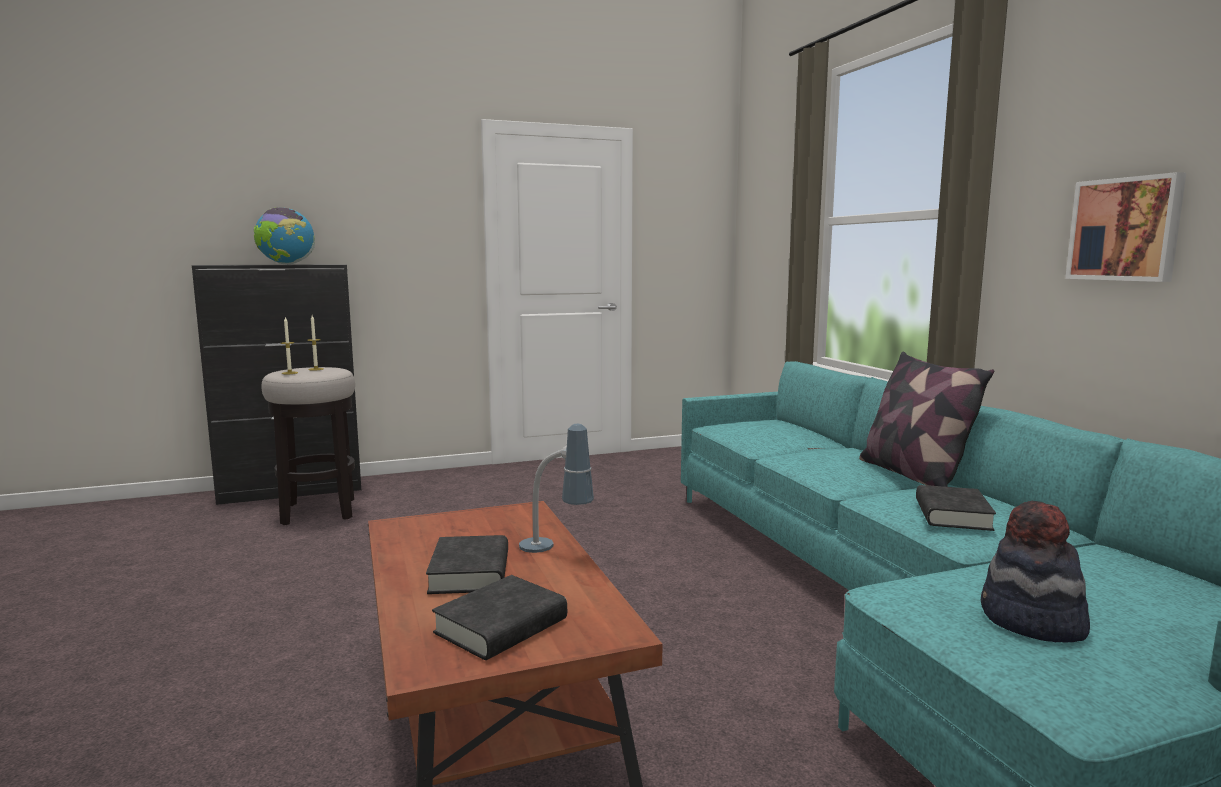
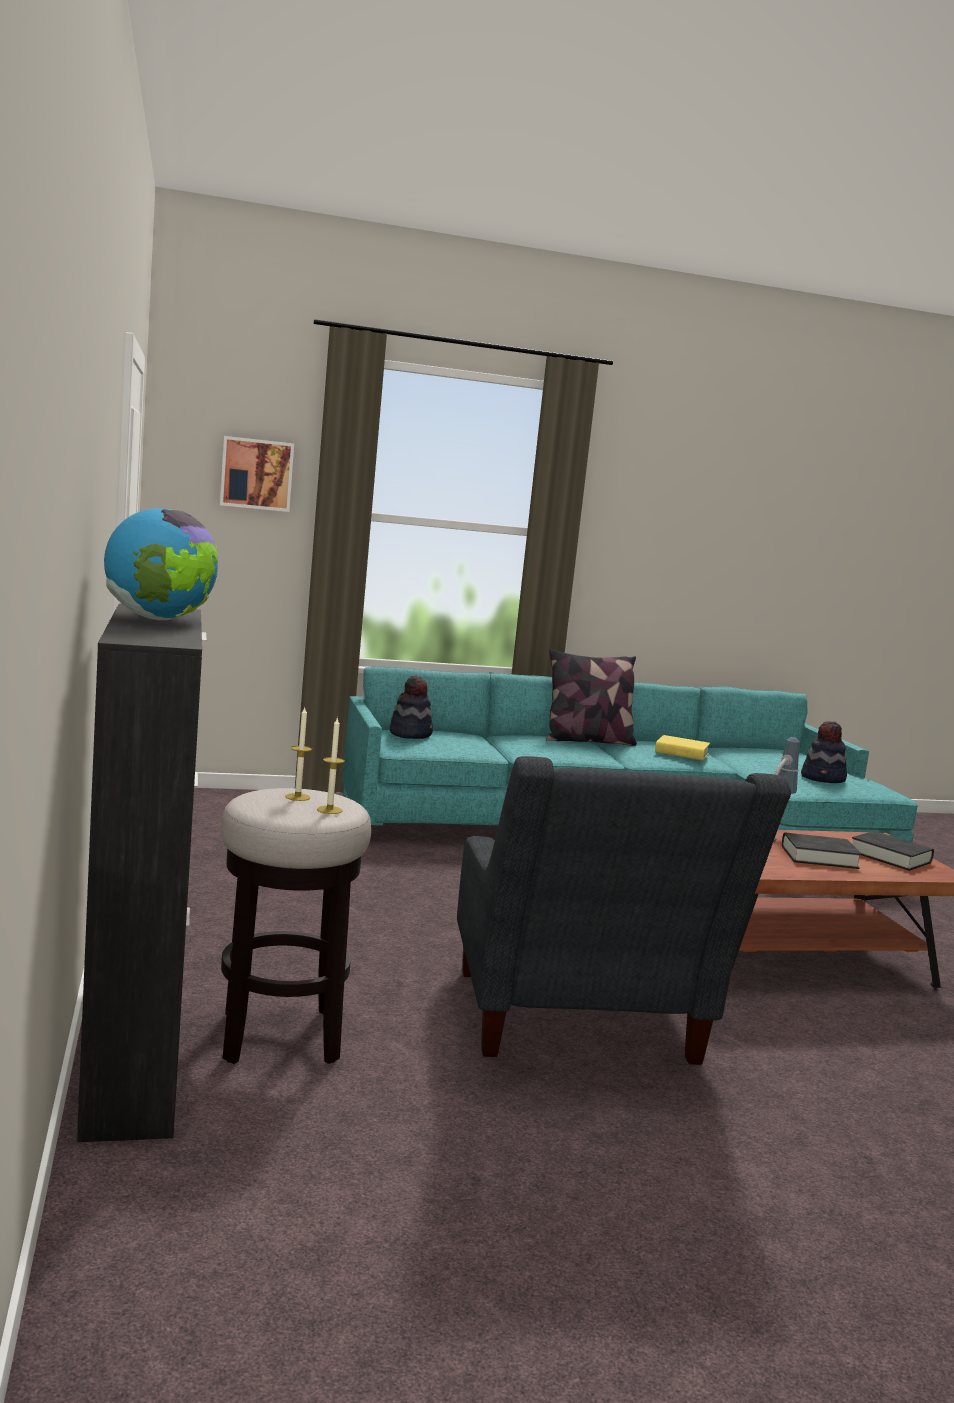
camera: 85 degrees left, 0 degrees up
(313, 589) = (580, 1030): none -> grey armchair
(763, 423) = (410, 734): none -> hat
(952, 515) = (681, 753): black book -> yellow book
(1125, 229) = (649, 561): picture -> picture (256, 474)

